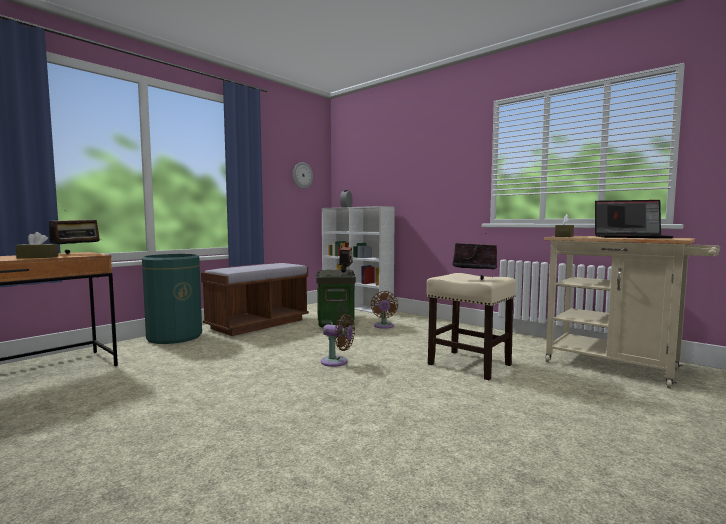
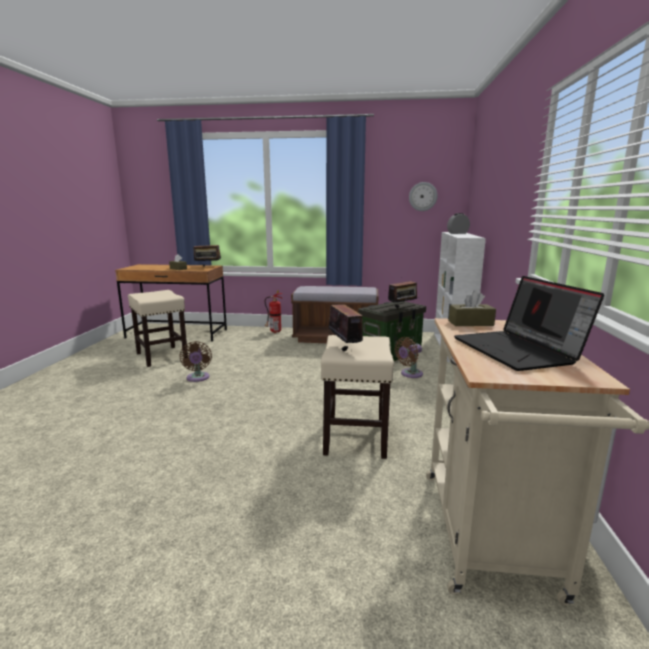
camera: 55 degrees right, 10 degrees up
(83, 402) = (161, 356): none -> beige stool
(174, 337) = (274, 332): green trash can -> fire extinguisher
(337, 362) = (288, 386): brown fan -> brown fan (198, 378)

